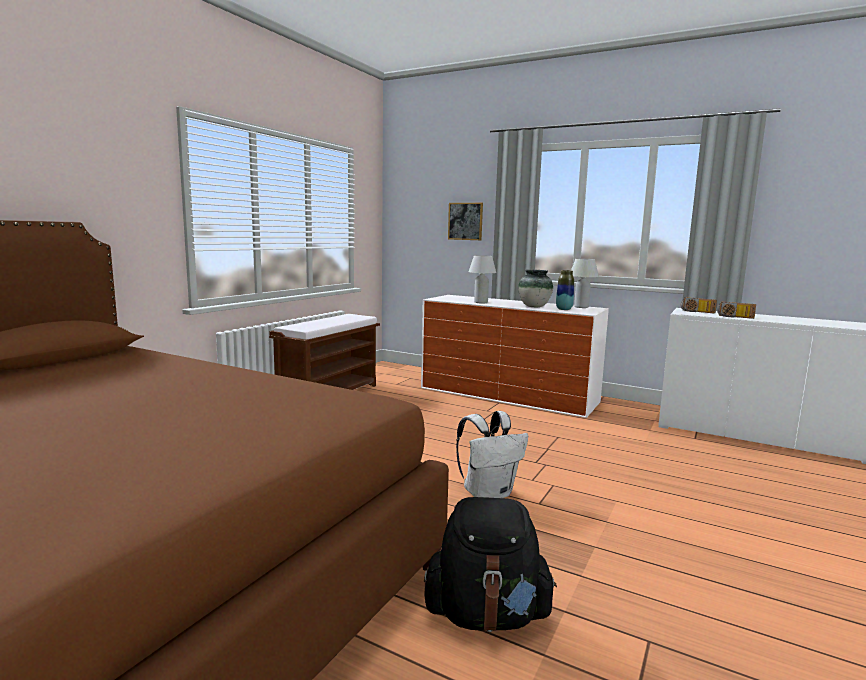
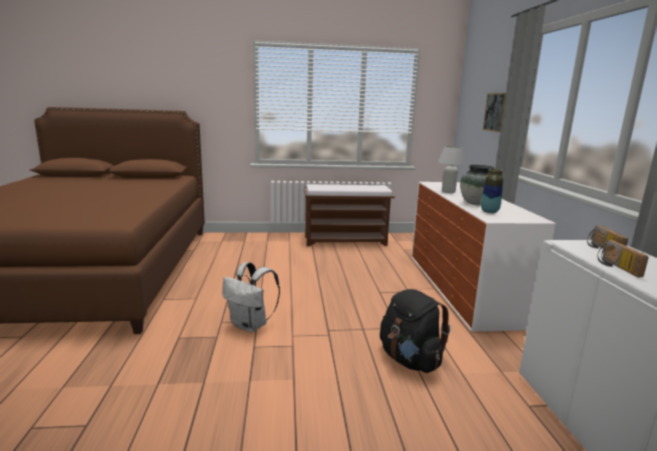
camera: 55 degrees right, 5 degrees up
(487, 615) = (96, 360): black backpack -> black backpack (410, 360)
(581, 307) = (525, 215): white table lamp -> none

